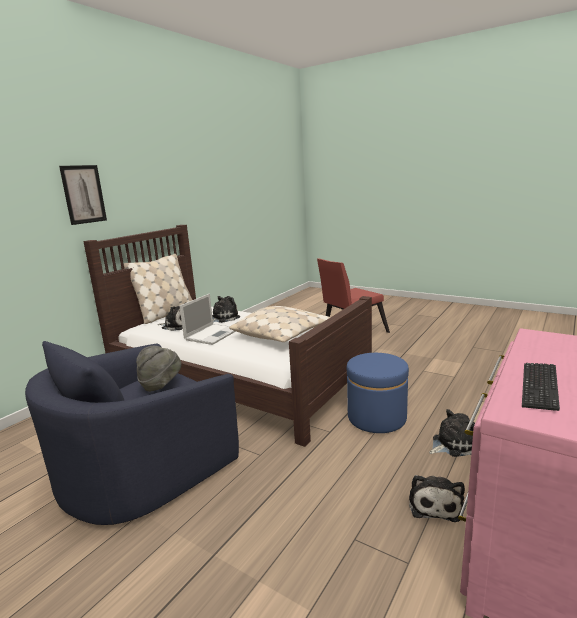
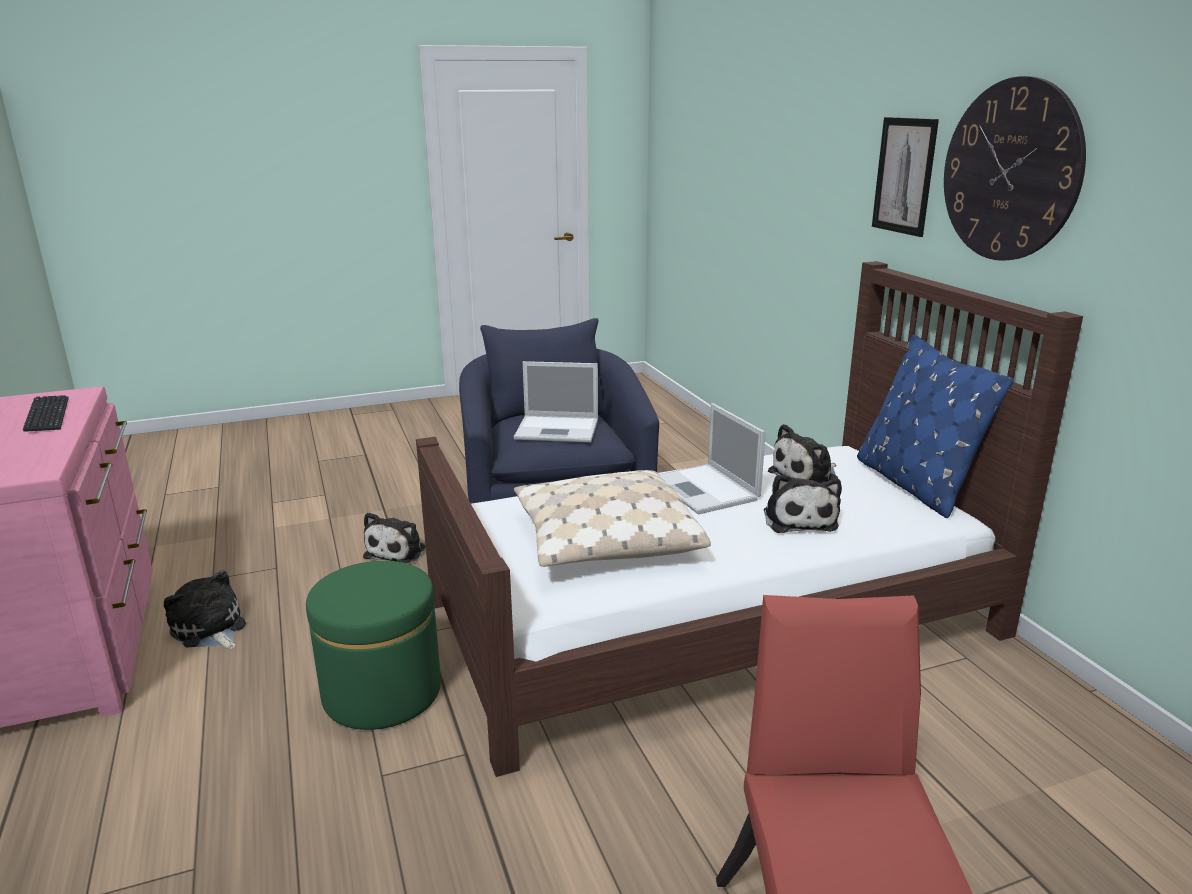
camera: 125 degrees right, 5 degrees up
(139, 183) = (1010, 171): none -> wall clock
(161, 385) = (559, 429): grey hat -> laptop
(166, 314) = (915, 484): beige pillow -> blue pillow
(376, 417) = (382, 692): blue ottoman -> green ottoman
(452, 444) = (218, 717): plush toy -> plush toy (398, 551)

